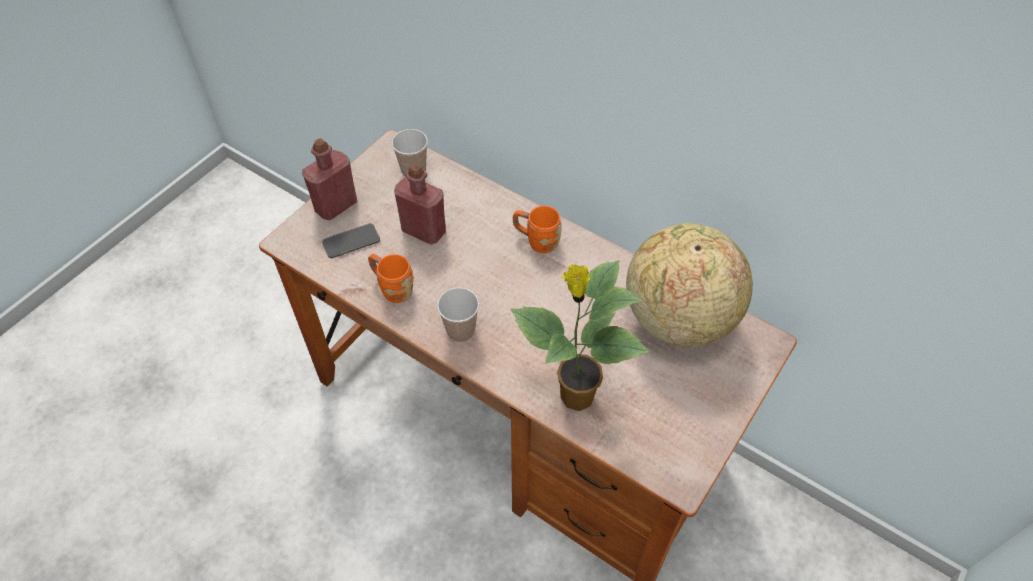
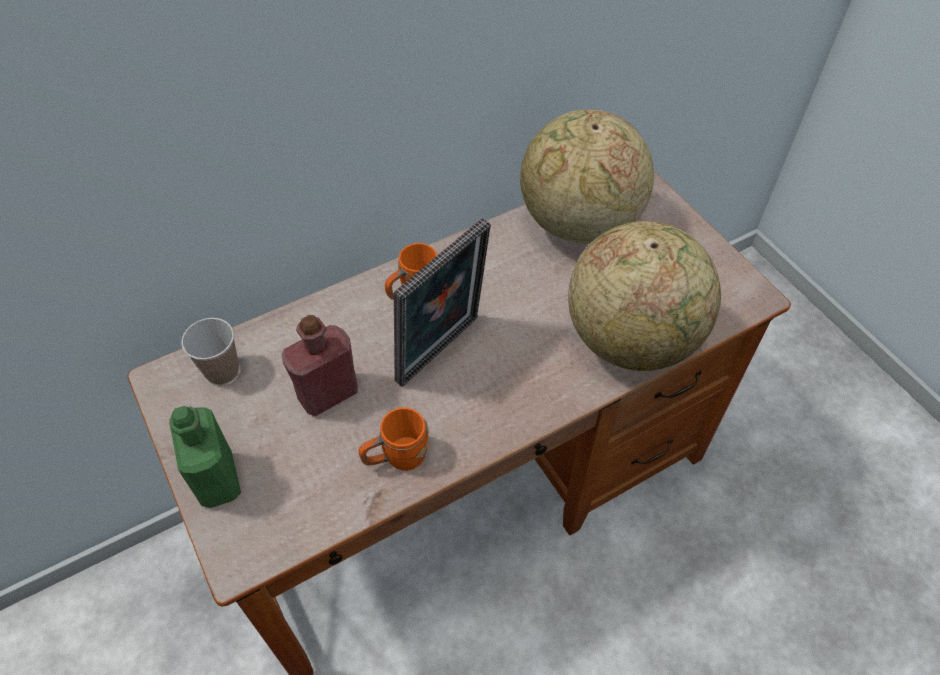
camera: 65 degrees left, 0 degrees up
(336, 206) = (217, 479): red bottle -> green bottle
(351, 241) = (292, 480): phone -> none
(460, 331) = (499, 409): cup -> none
(492, 279) = (442, 353): none -> picture frame
(574, 396) = (631, 339): potted plant -> globe

